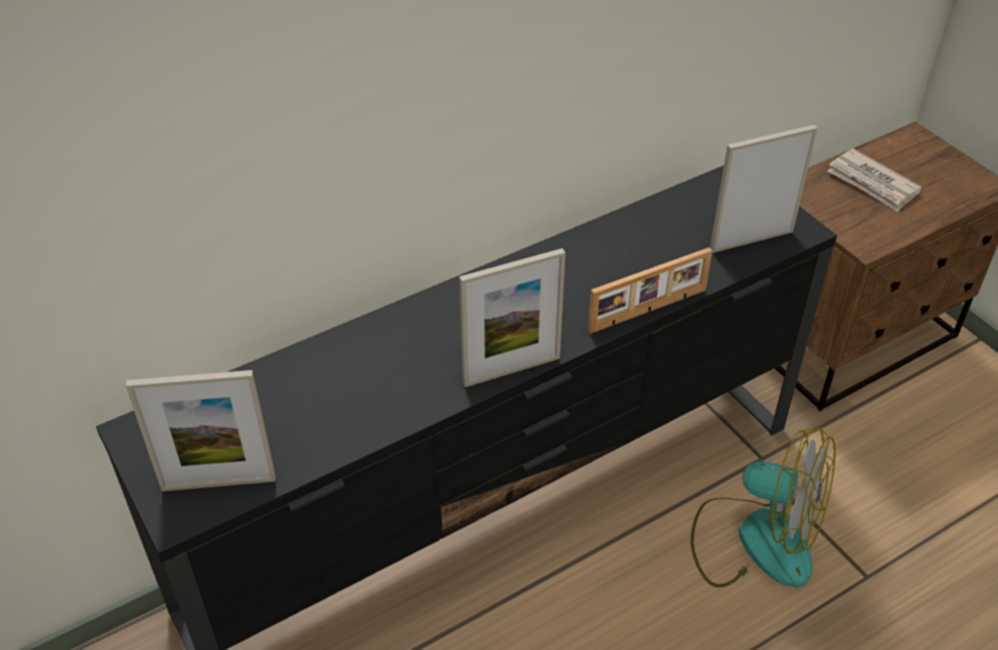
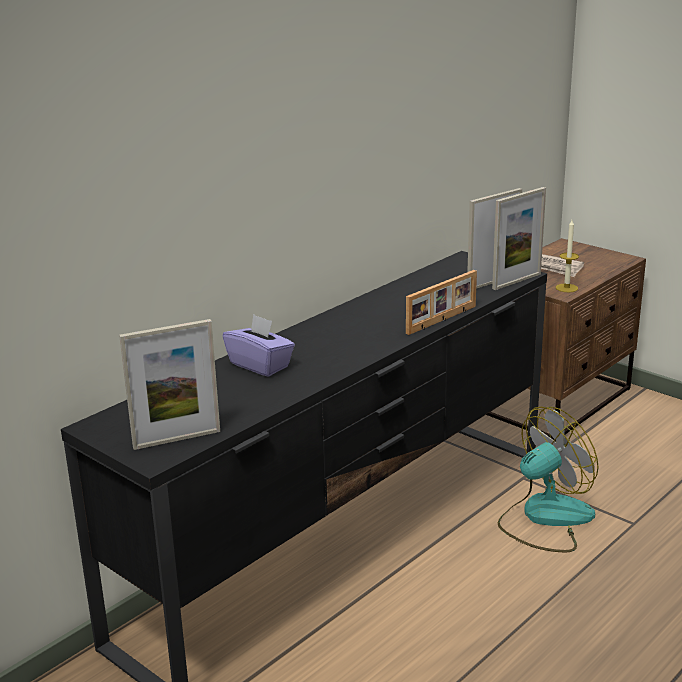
camera: 15 degrees left, 20 degrees down
(377, 354) = (260, 365): none -> purple tissue box
(511, 370) = (363, 358): picture frame -> picture frame (516, 281)
(755, 539) = (545, 518): fan -> fan turned 45 degrees counterclockwise
(877, 233) = (566, 288): none -> candle

